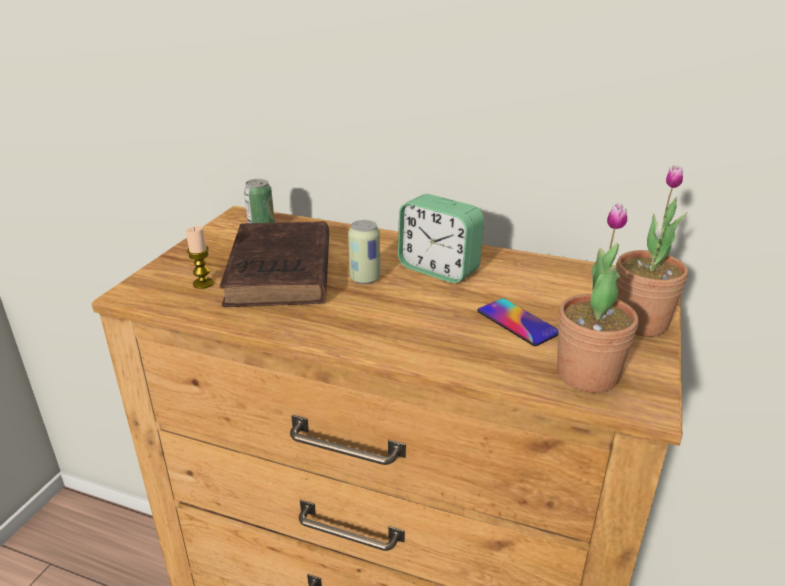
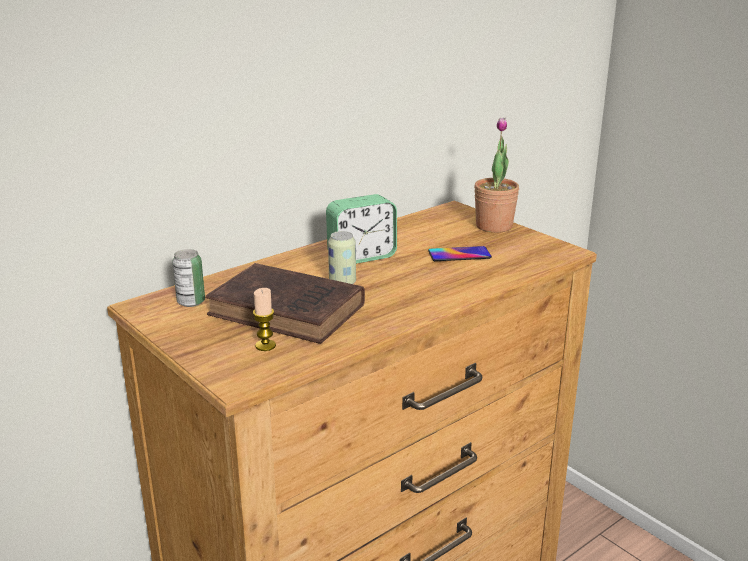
camera: 60 degrees left, 5 degrees down
(587, 374) = (531, 255): potted plant -> none

